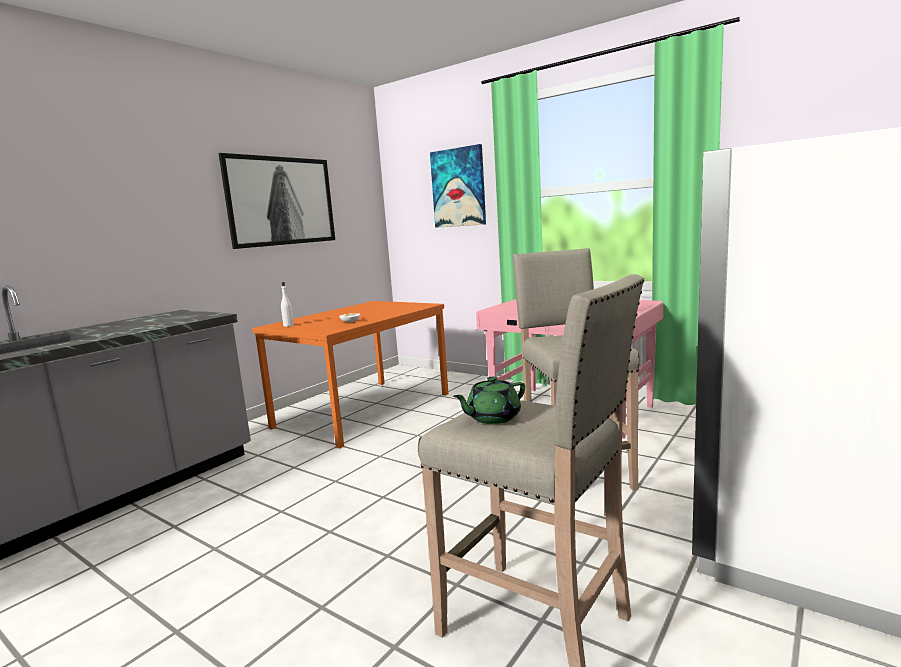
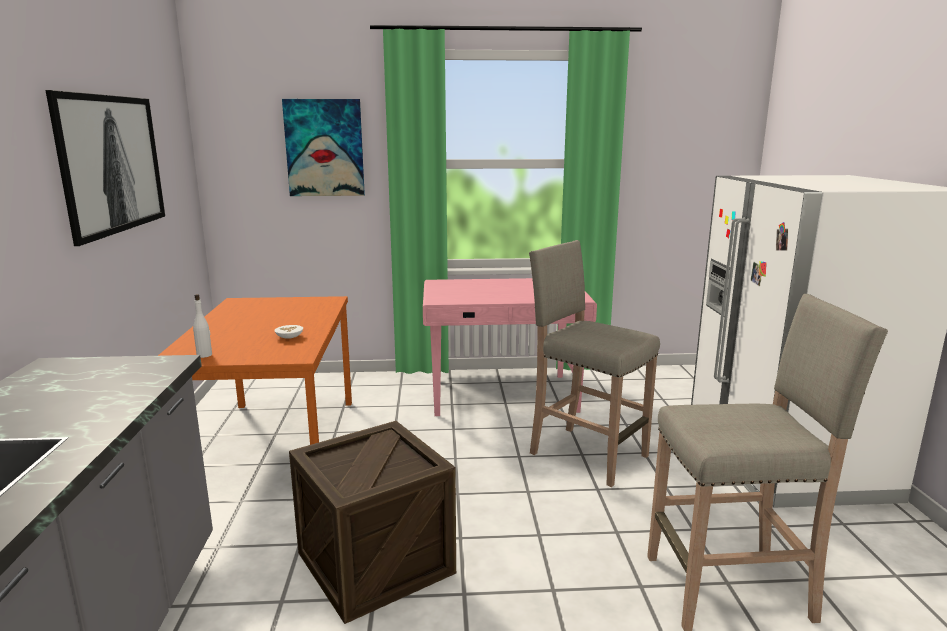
camera: 40 degrees left, 5 degrees up
(312, 492) = (375, 563): none -> crate
(492, 418) = (723, 426): green teapot -> none

